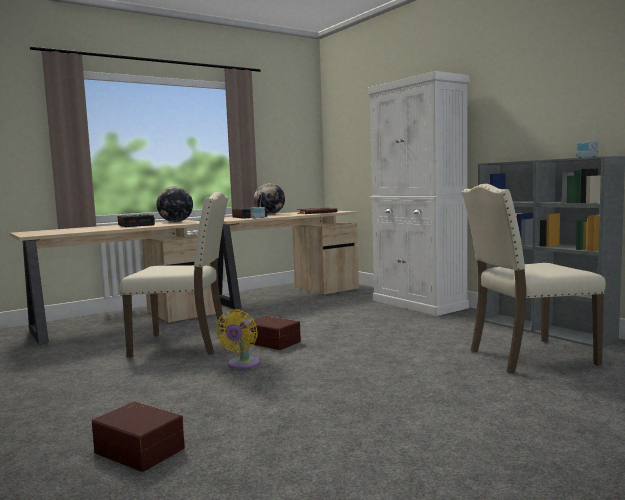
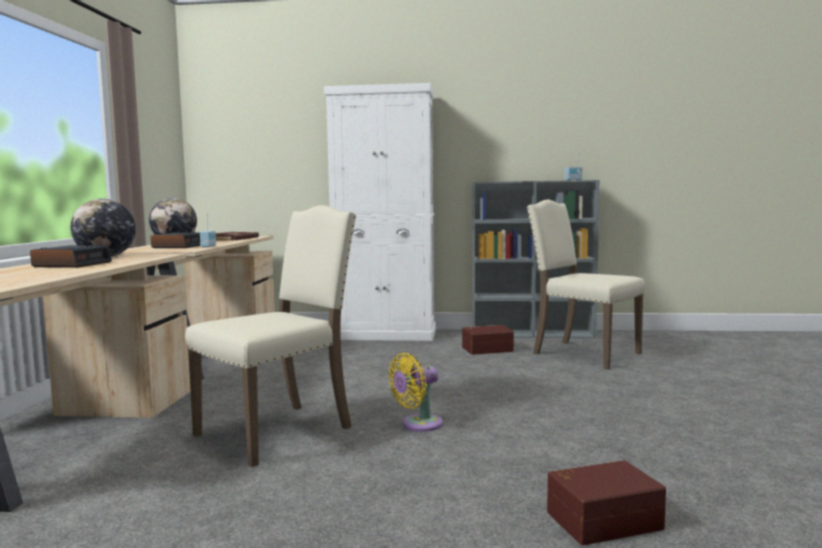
camera: 50 degrees left, 0 degrees up
(242, 364) = (418, 425): yellow fan -> yellow fan turned 90 degrees clockwise
(274, 342) = (372, 397): brown storage box -> brown storage box (487, 349)
(528, 357) = (583, 353): beige chair -> beige chair turned 105 degrees clockwise

